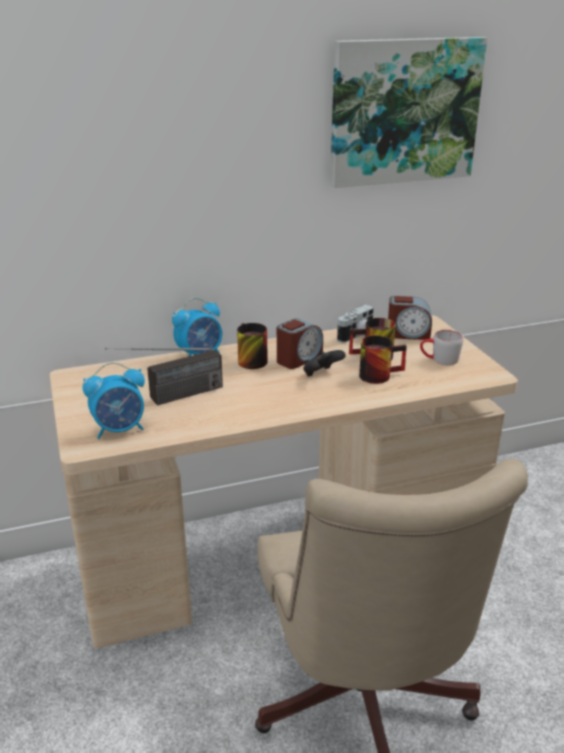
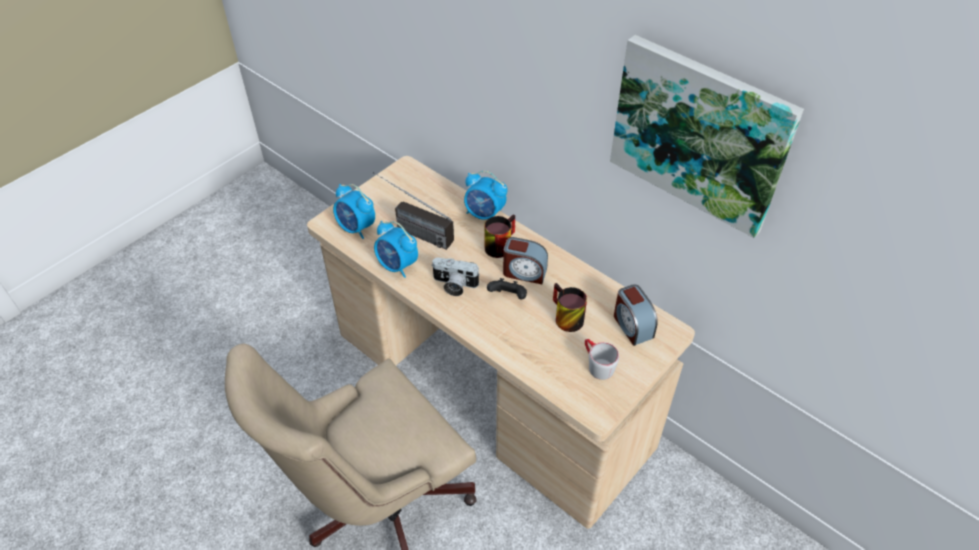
camera: 60 degrees right, 20 degrees up
(211, 420) = (397, 266): none -> alarm clock
(359, 337) = (597, 294): camera -> camera (454, 285)
(379, 374) = (537, 332): mug -> none

